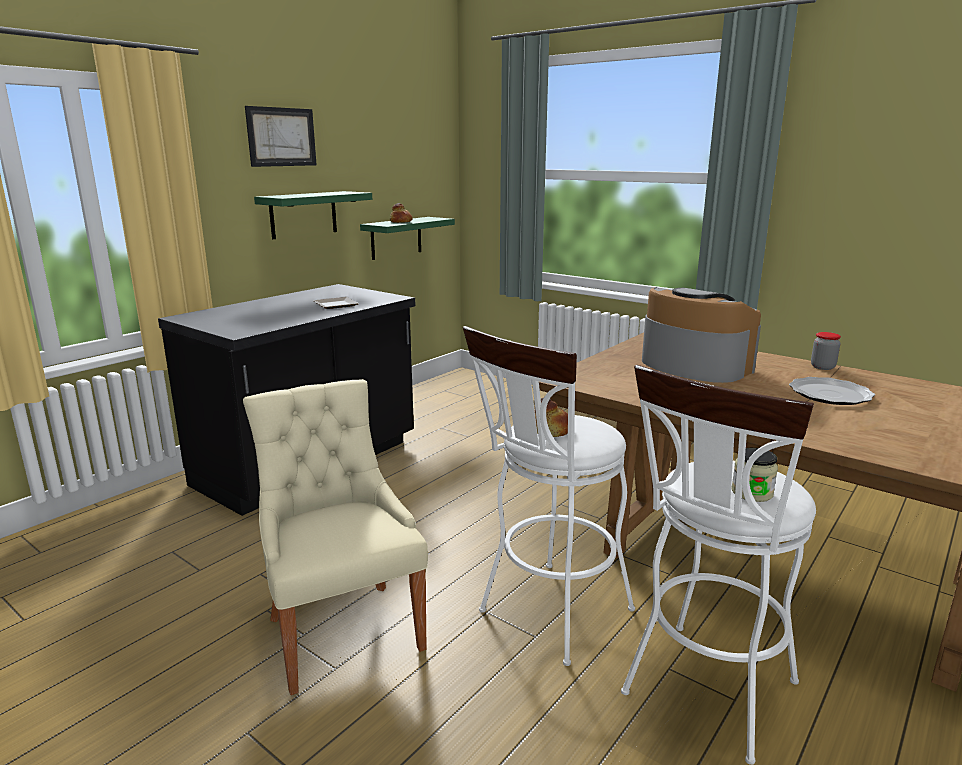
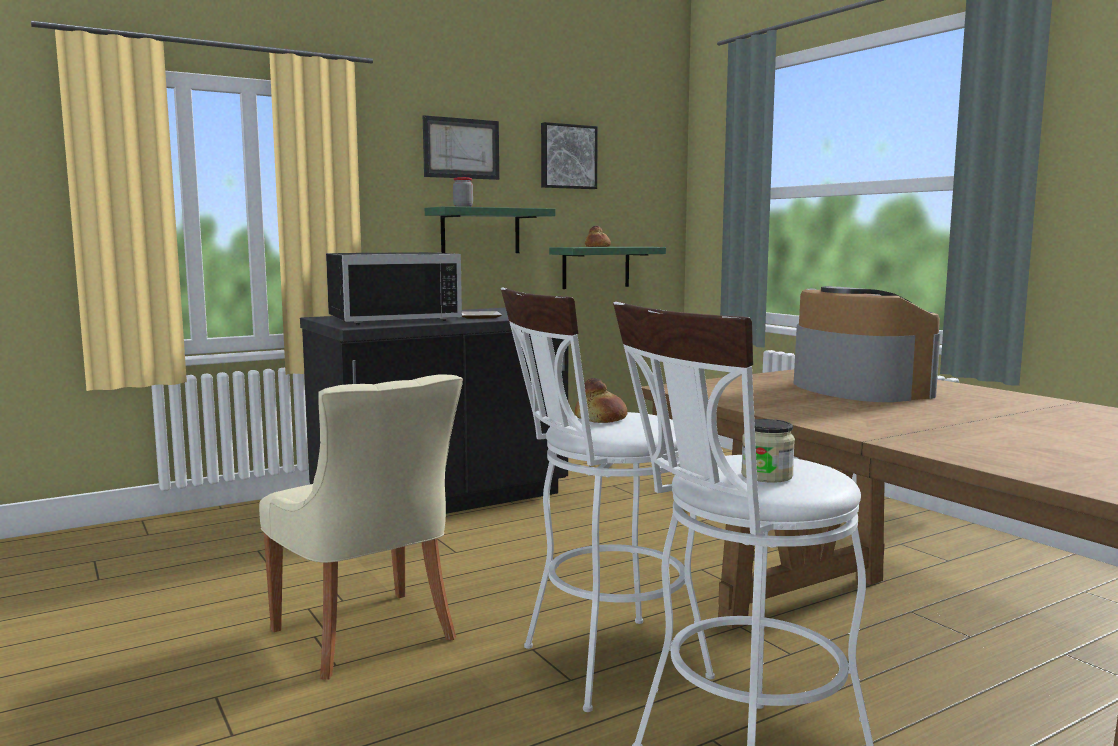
camera: 20 degrees right, 10 degrees down
(257, 315) = (392, 319): none -> black microwave
(342, 630) = (367, 636): beige chair -> beige chair turned 150 degrees clockwise
(369, 140) = (567, 156): none -> picture
(822, 367) = (1046, 400): jar -> jar (463, 207)
(830, 394) = (1014, 419): plate -> none

